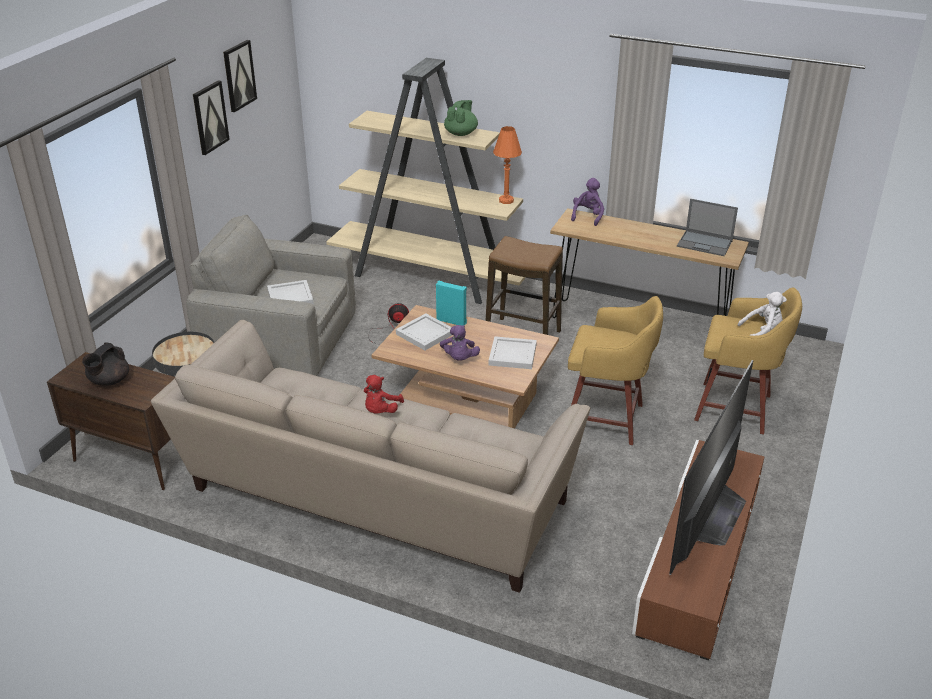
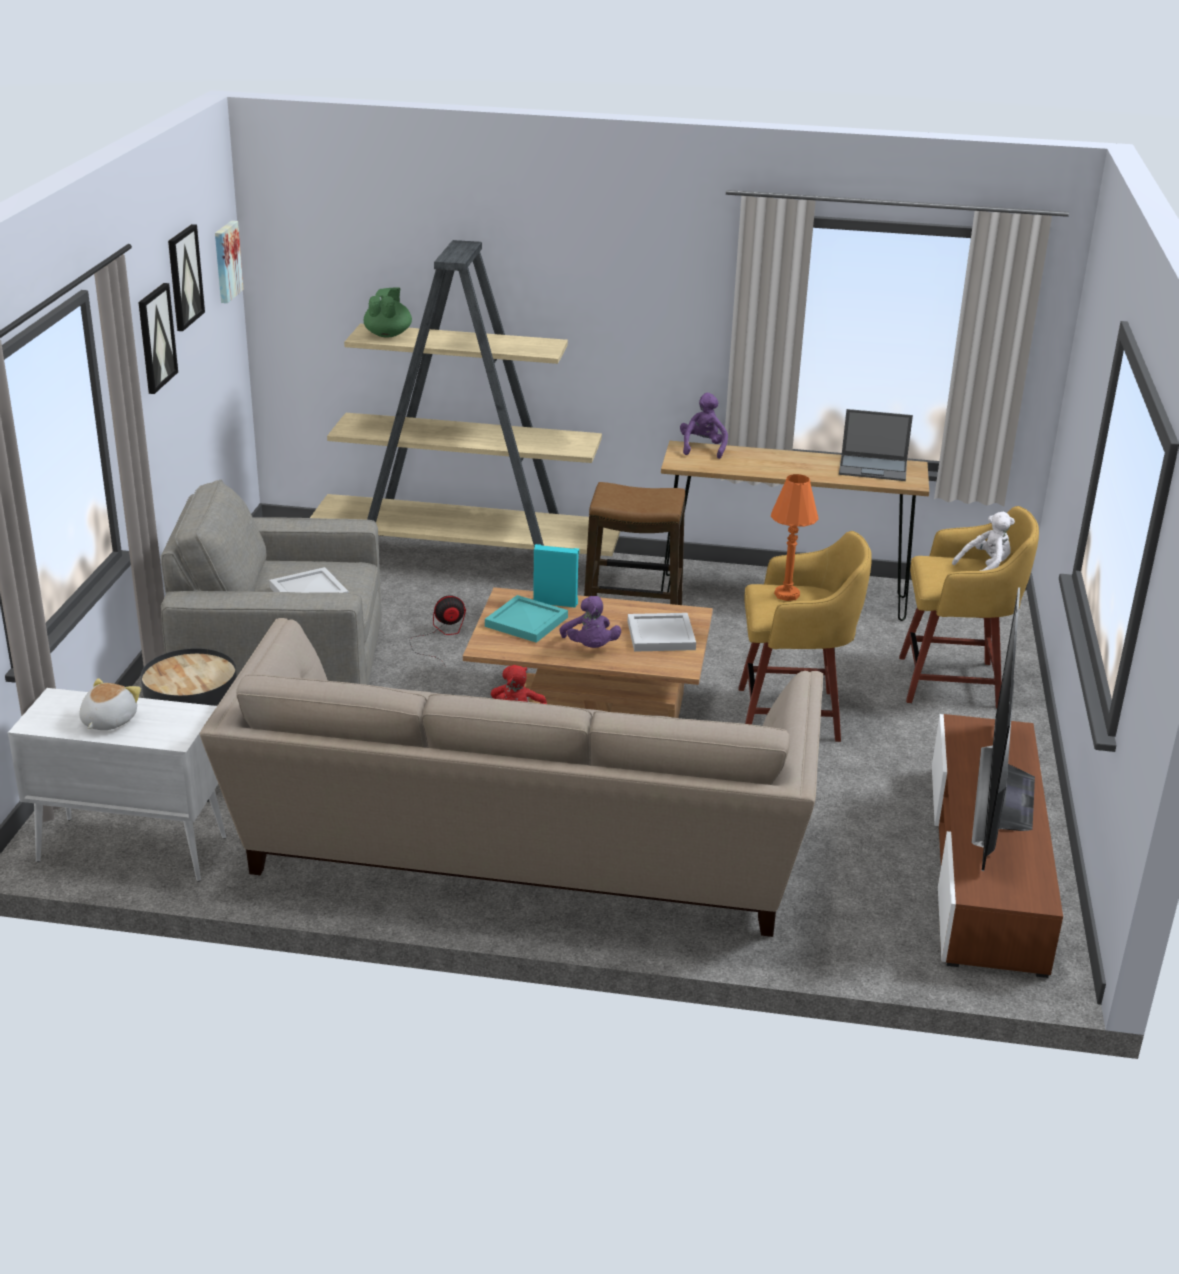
camera: 15 degrees left, 5 degrees down
(109, 381) = (107, 721): black teapot -> plush toy
(132, 461) = (130, 849): brown cabinet -> white cabinet
(281, 63) = (226, 261): none -> picture
(425, 333) = (526, 621): white tray -> turquoise tray
(461, 133) = (514, 344): green teapot -> green teapot (388, 334)
(506, 200) = (579, 437): orange table lamp -> orange table lamp (786, 595)

